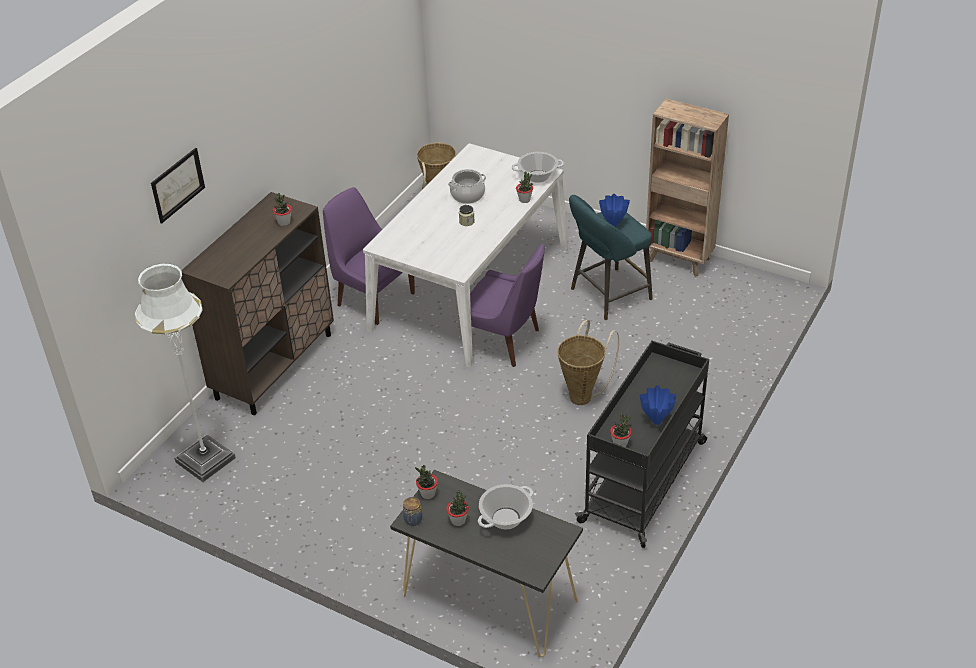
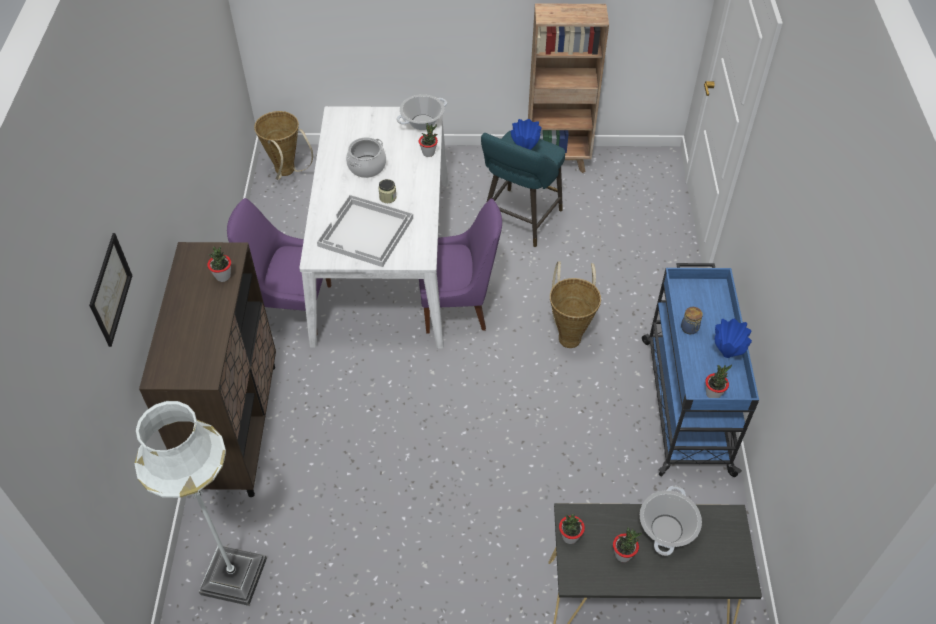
camera: 30 degrees left, 10 degrees up
(413, 520) = (578, 577): jar -> jar (690, 329)
(430, 241) = (366, 233): none -> white tray
(644, 480) = (685, 403): black cart -> blue cart

